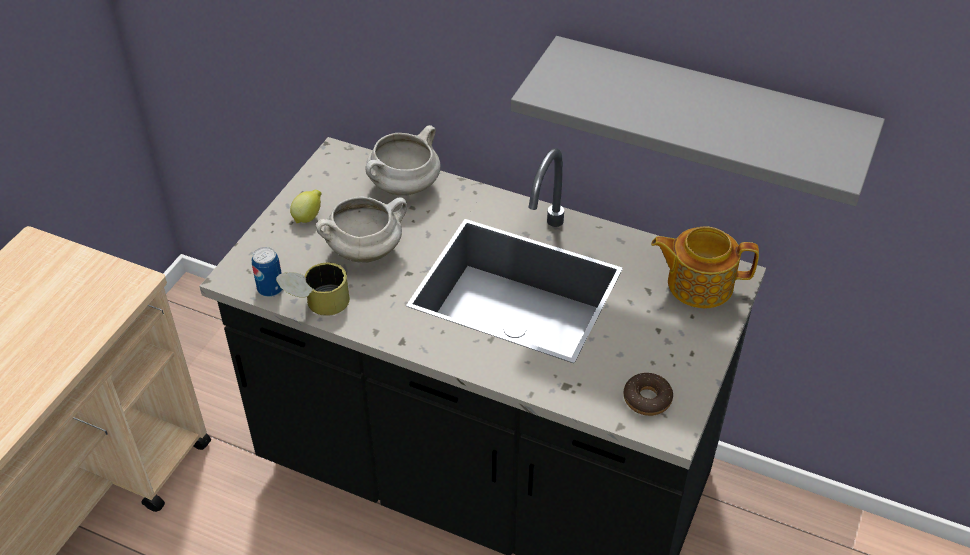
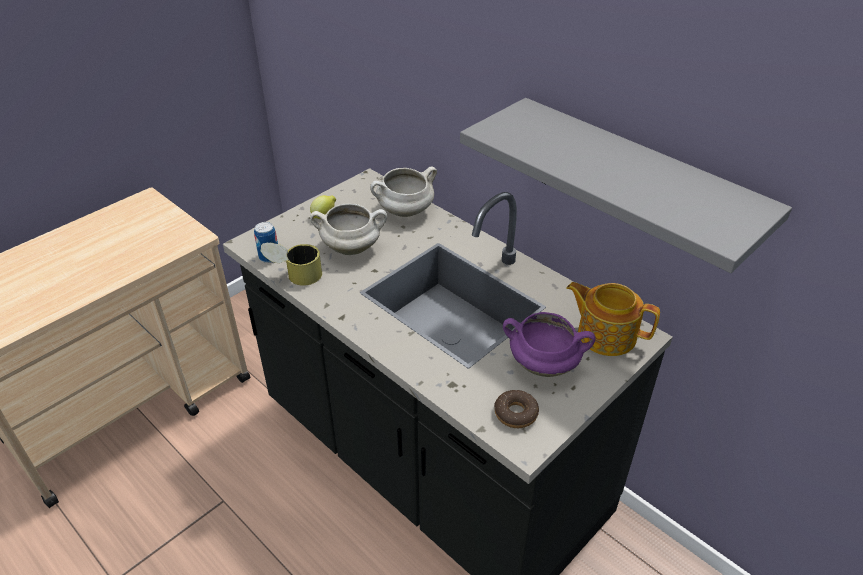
camera: 20 degrees right, 5 degrees down
(651, 336) = (544, 364): none -> purple cooking pot

